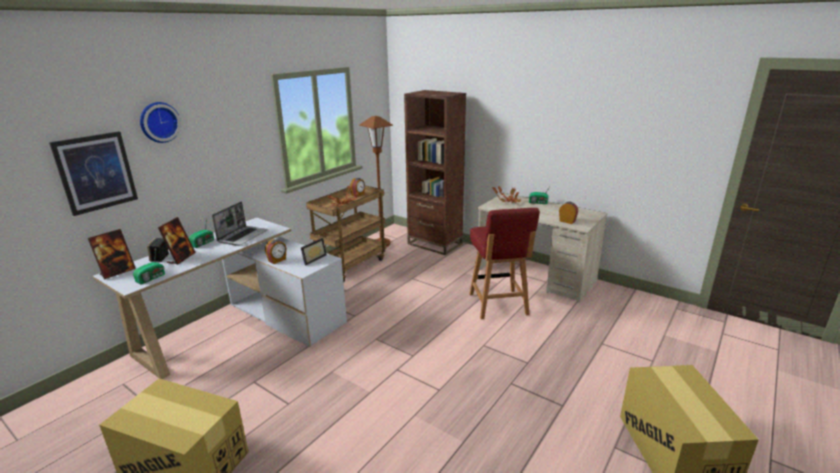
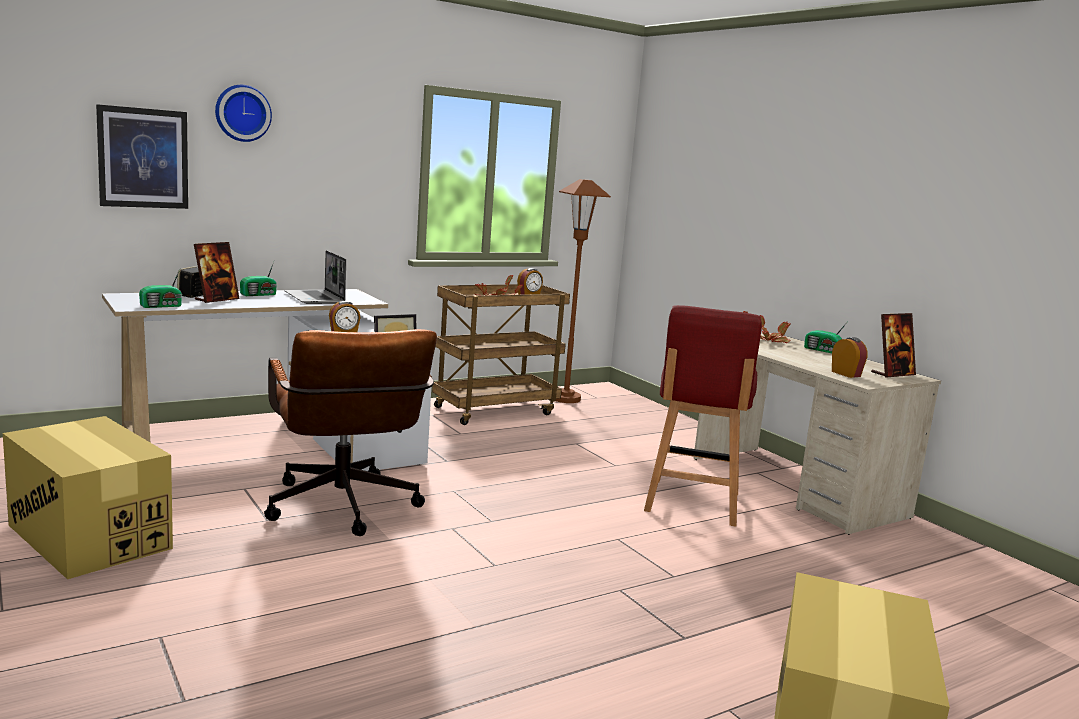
camera: 20 degrees right, 10 degrees down
(117, 272) = (131, 295): picture frame -> picture frame (892, 374)
(243, 236) = (316, 298): laptop -> laptop turned 105 degrees clockwise
(328, 378) = (344, 511): none -> brown office chair
(435, 244) = (653, 416): brown bookcase -> none

